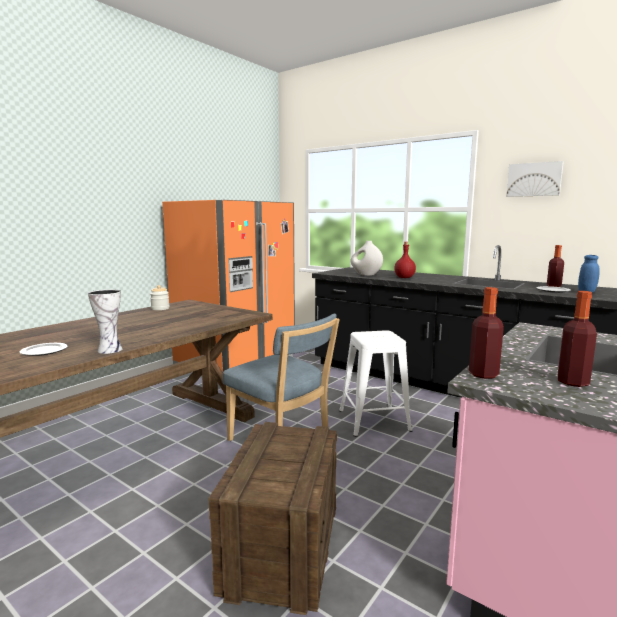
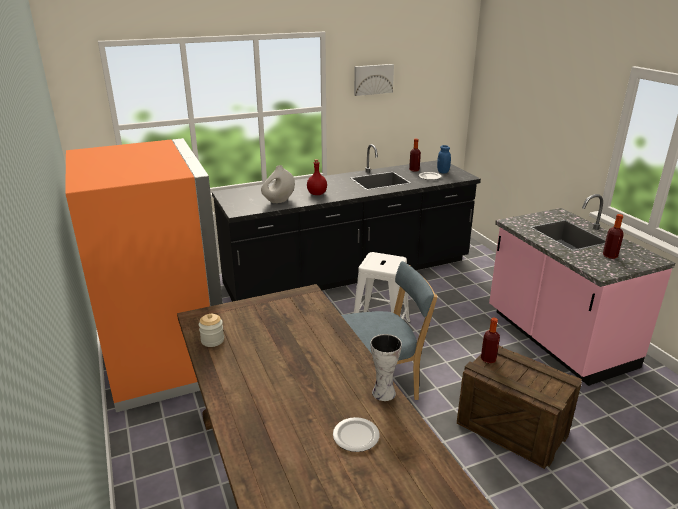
camera: 60 degrees left, 15 degrees up
(483, 374) = (592, 269): bottle -> bottle (488, 359)

